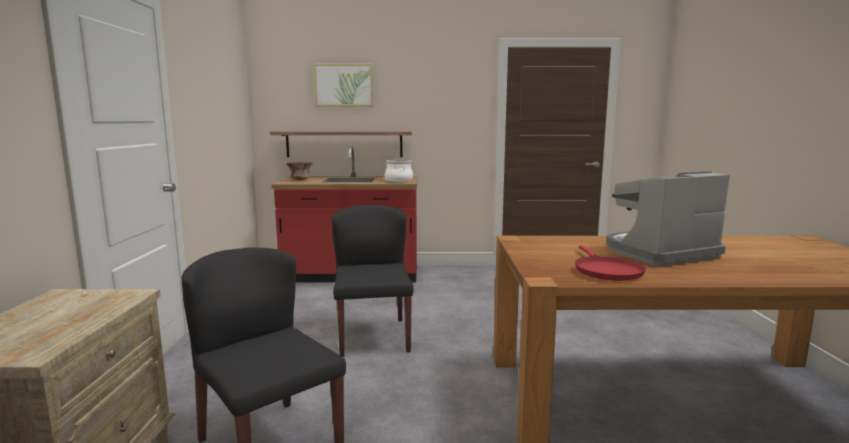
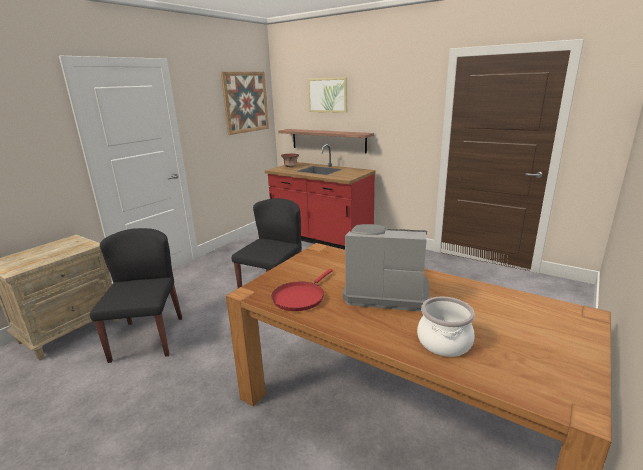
camera: 35 degrees right, 10 degrees up
(228, 88) = (246, 102): none -> picture
(398, 181) = (347, 175): cooking pot -> cooking pot (443, 342)

